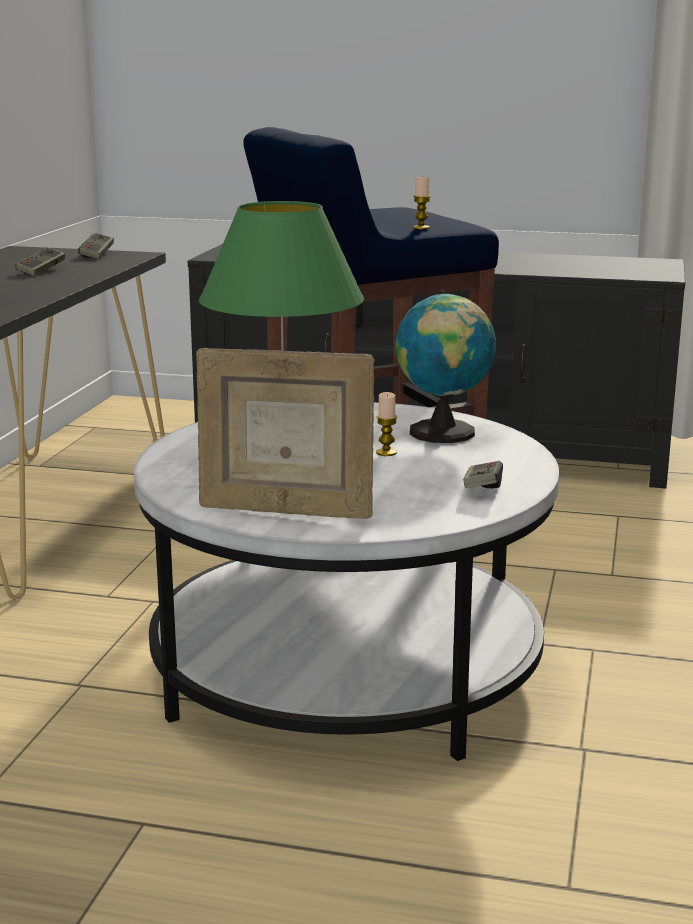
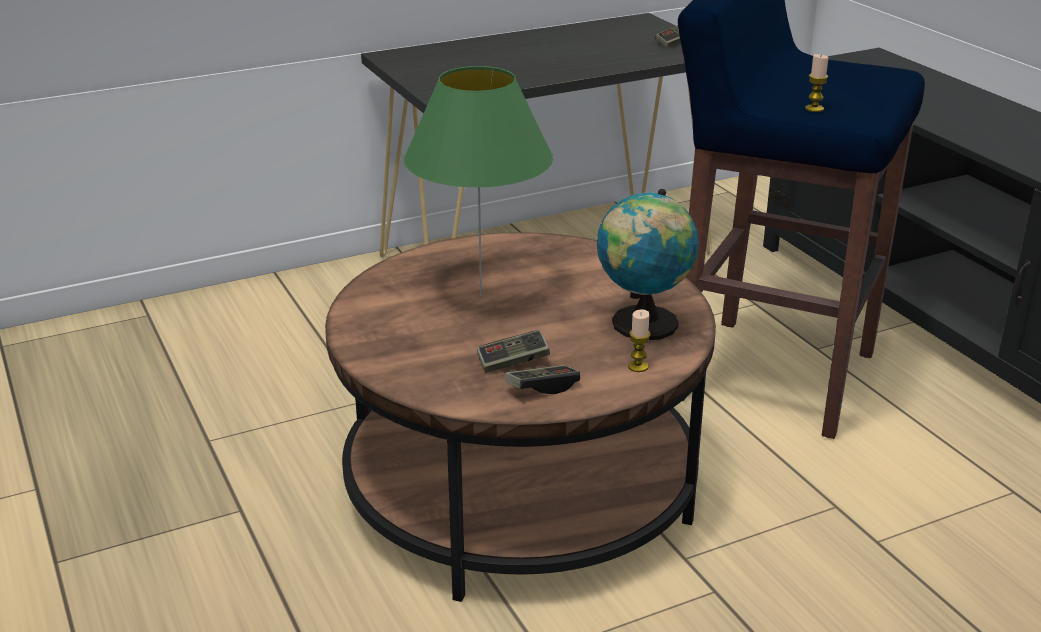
camera: 50 degrees right, 10 degrees up
(41, 271) = (595, 51): game controller -> game controller (513, 362)
(285, 511) = (384, 336): picture frame -> none
(346, 668) = (520, 487): white coffee table -> brown coffee table
(386, 453) = (560, 322): candle -> candle (638, 366)

